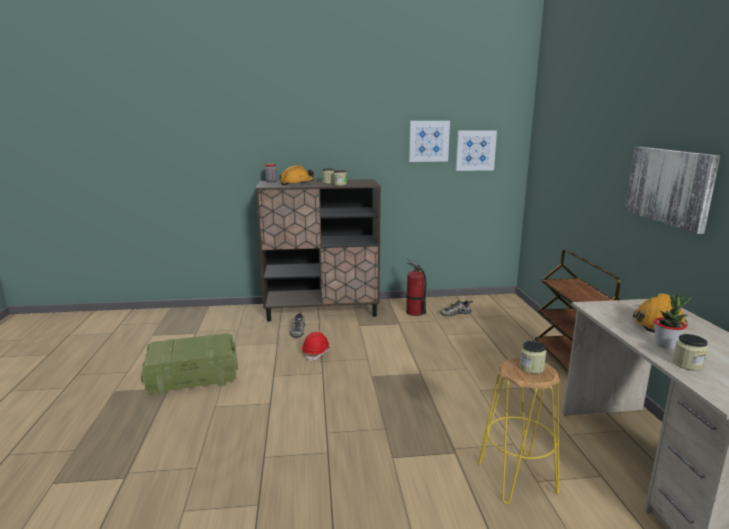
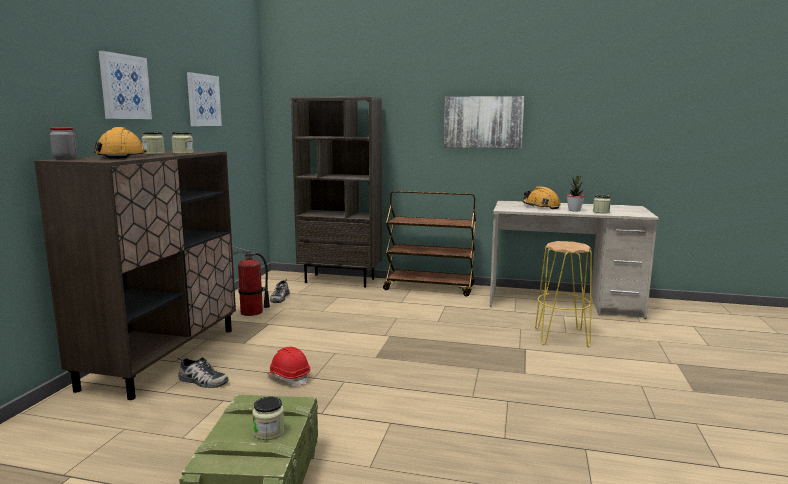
camera: 70 degrees left, 5 degrees down
(475, 150) = (235, 113): picture -> picture (124, 87)
(530, 324) = (340, 280): none -> brown bookcase
(531, 368) = (566, 244): jar -> jar (269, 432)

